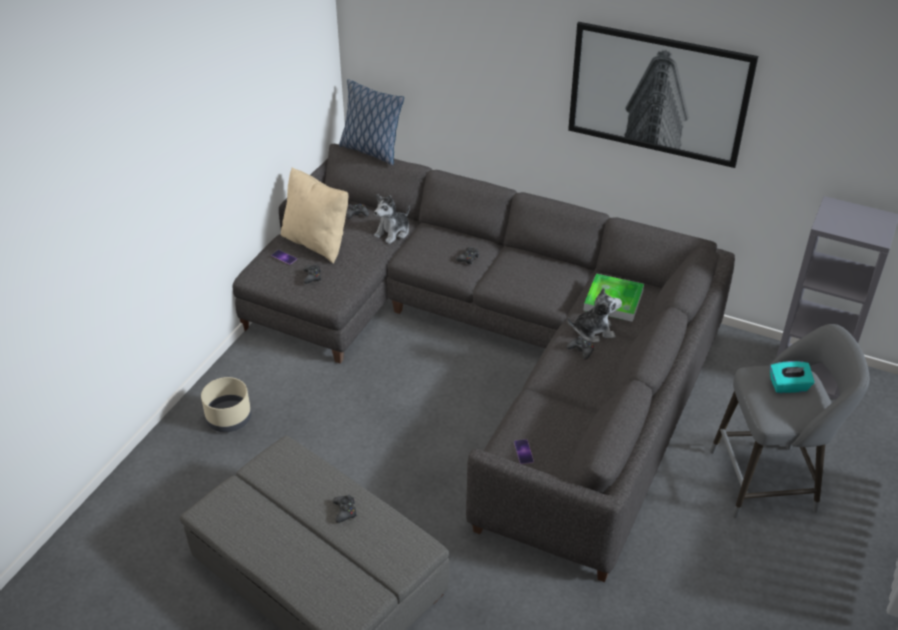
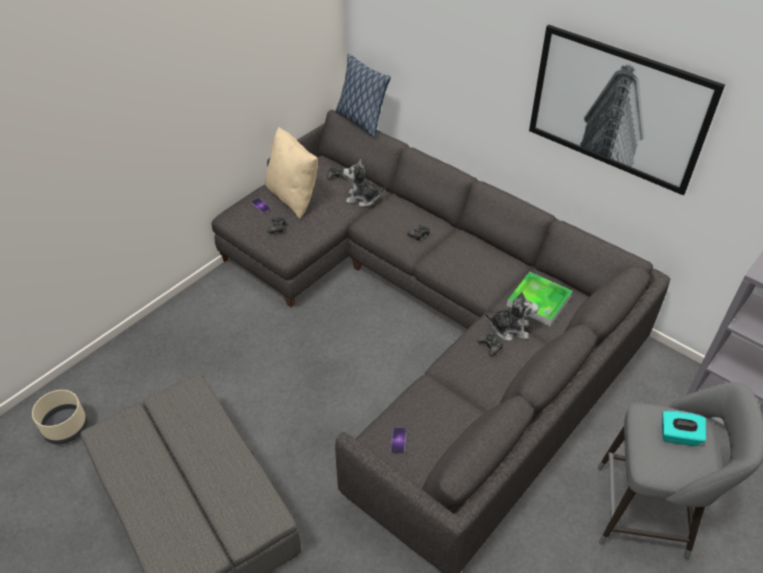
camera: 15 degrees right, 5 degrees up
(229, 418) = (180, 339): beige planter -> beige planter (66, 427)
(345, 511) = (217, 462): black game controller -> none
(393, 232) = (362, 198): plush toy -> plush toy turned 45 degrees clockwise

